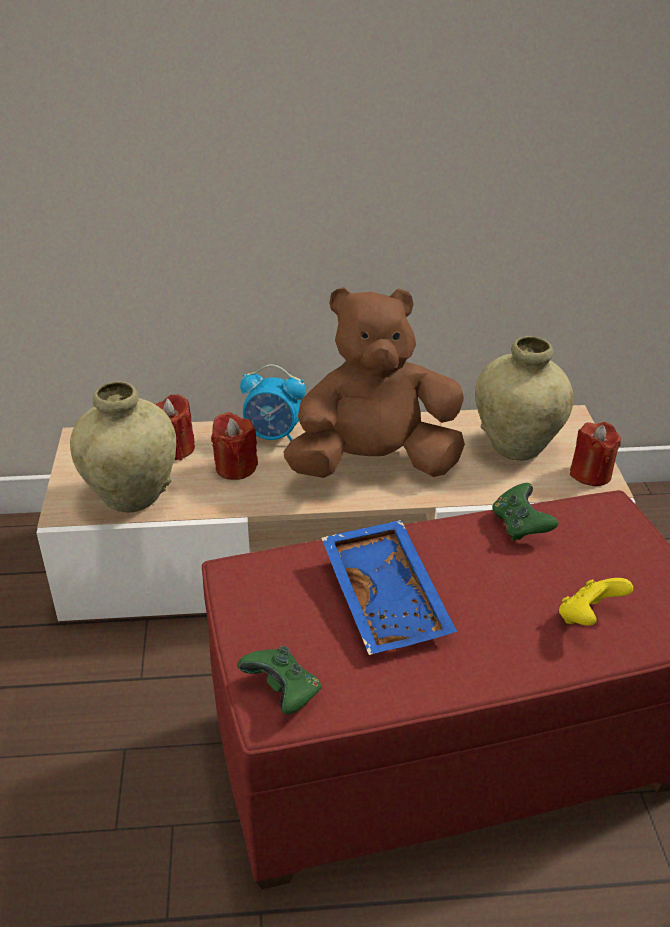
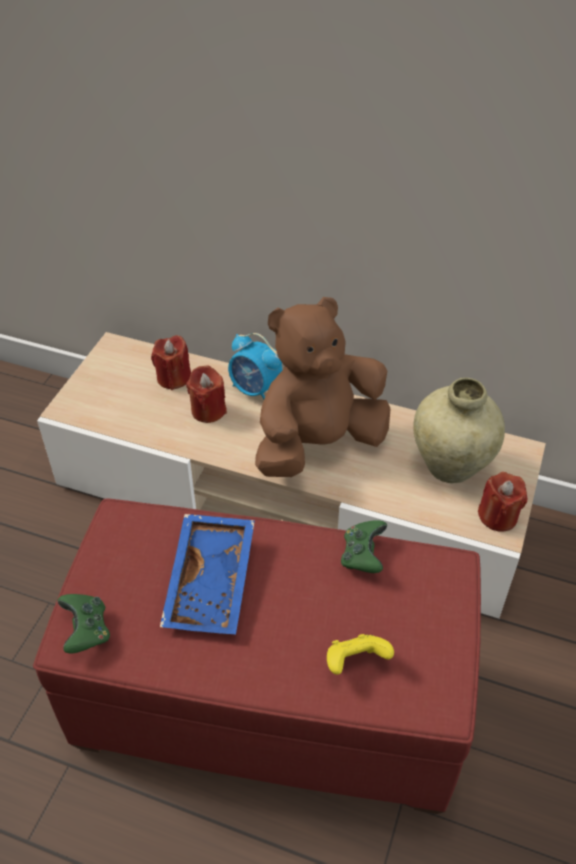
camera: 25 degrees right, 10 degrees up
(132, 496) = (118, 411): beige vase -> none
(374, 464) = (318, 444): brown plush toy -> brown plush toy turned 45 degrees counterclockwise

